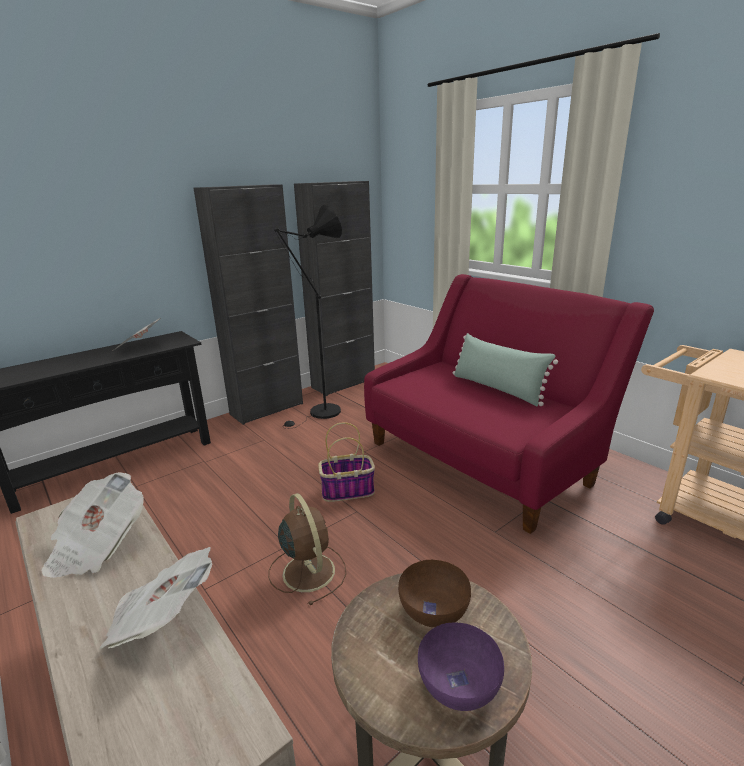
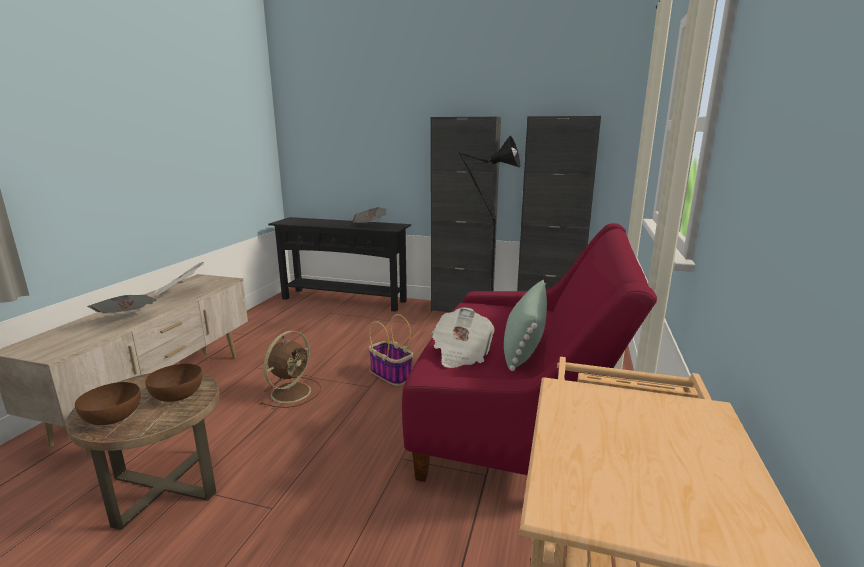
camera: 55 degrees right, 5 degrees down
(458, 684) = (112, 417): purple bowl -> brown bowl
(493, 414) = (461, 353): none -> newspaper

